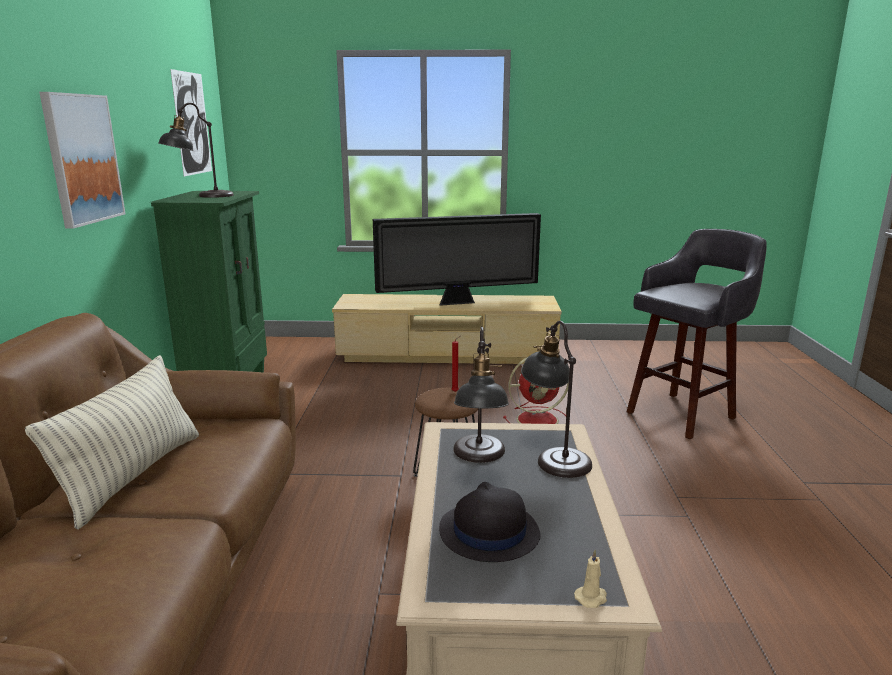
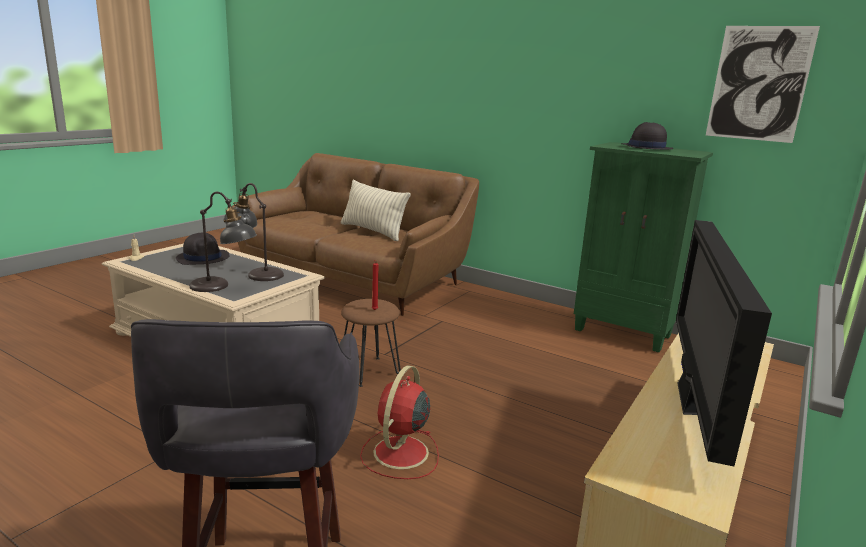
camera: 120 degrees right, 0 degrees up
(82, 159) = (545, 96): picture -> none
(201, 196) = (646, 148): grey table lamp -> black hat

